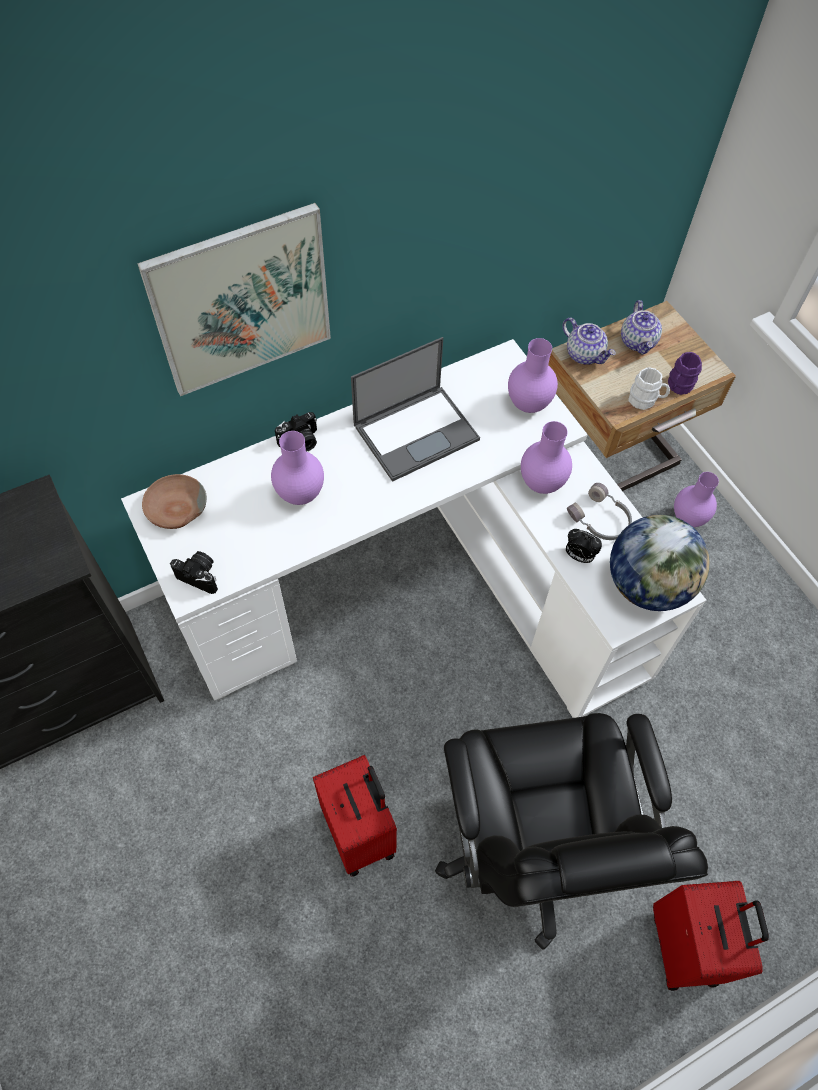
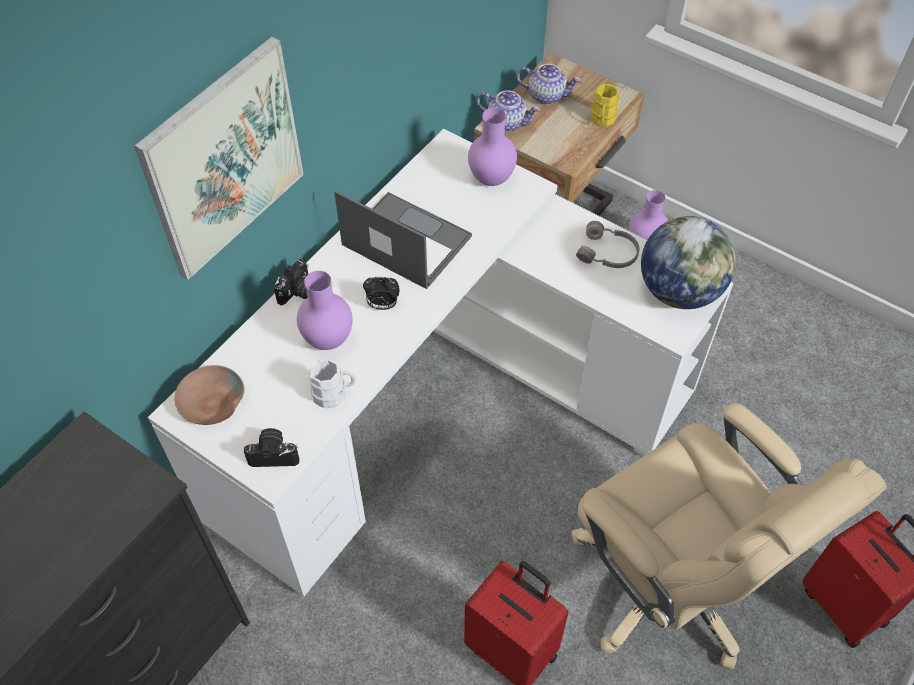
camera: 25 degrees left, 5 degrees down
(417, 431) = (405, 240): laptop -> laptop turned 90 degrees counterclockwise
(533, 844) = (672, 583): black office chair -> beige office chair
(542, 483) = (540, 243): purple vase -> none
(579, 556) = (608, 291): alarm clock -> alarm clock (382, 305)
(638, 342) = (547, 95): teapot -> teapot turned 45 degrees counterclockwise
(646, 400) = (582, 142): white mug -> white mug (334, 394)
(678, 386) = (602, 120): purple mug -> yellow mug

